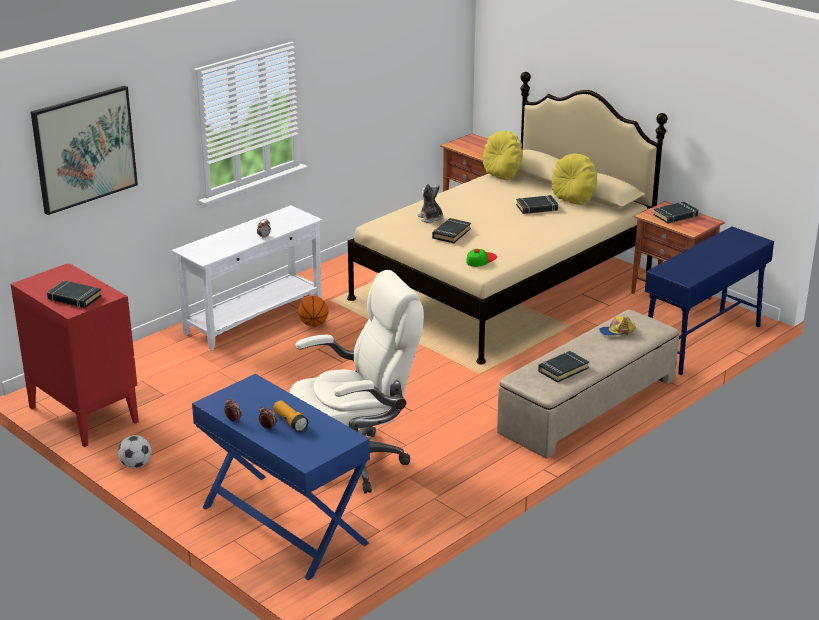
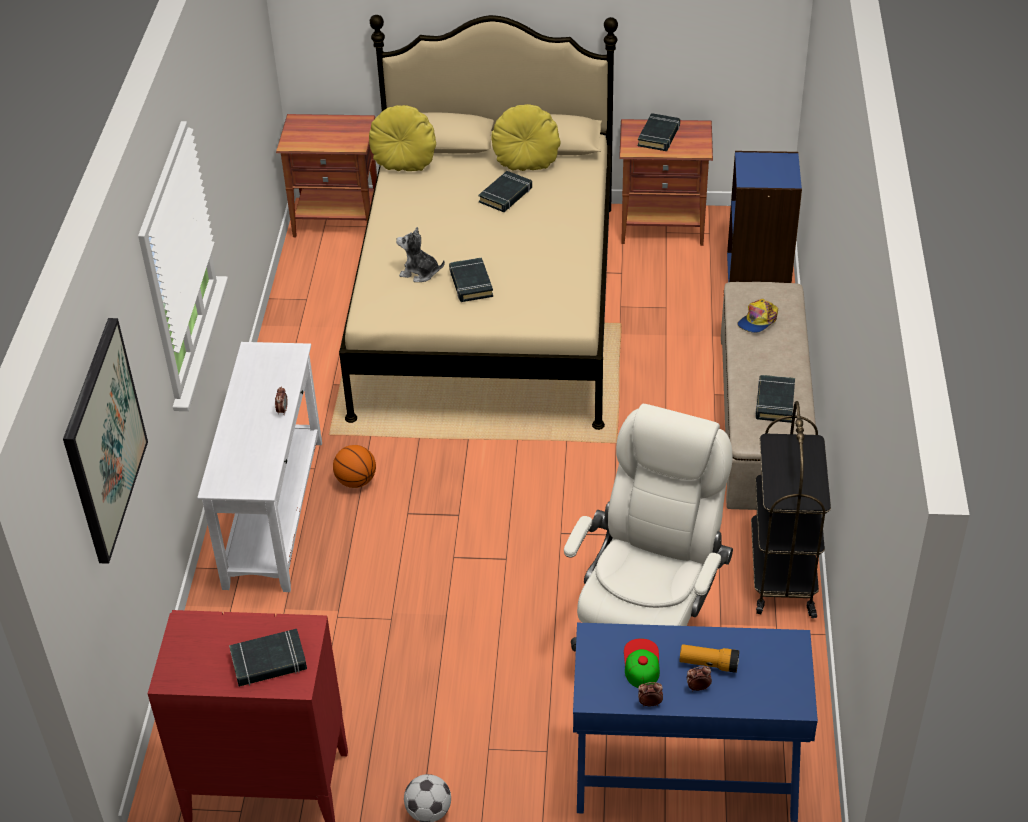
camera: 40 degrees left, 15 degrees up
(481, 259) = (550, 304): cap -> cap (641, 663)
(484, 475) = (783, 570): none -> black cart
(700, 341) = (759, 273): blue console table -> blue bookcase

